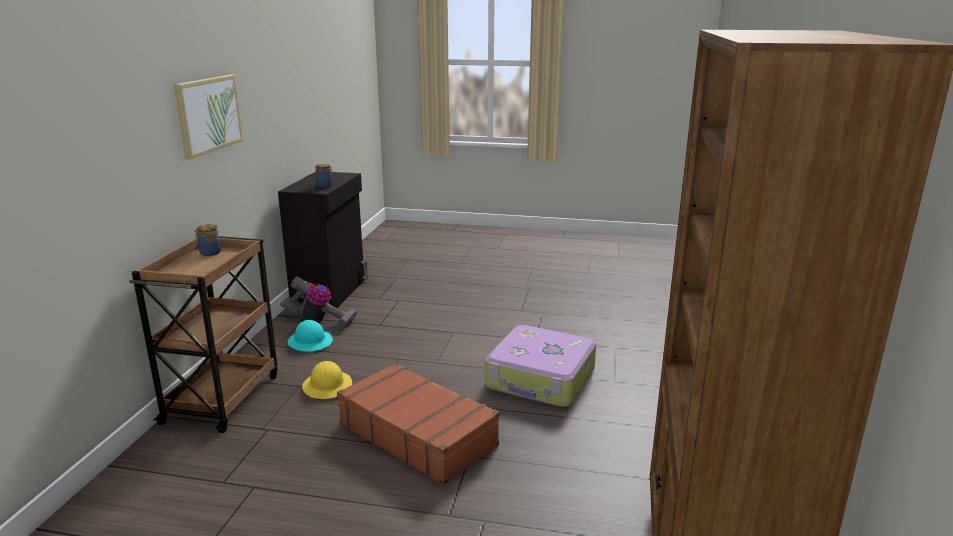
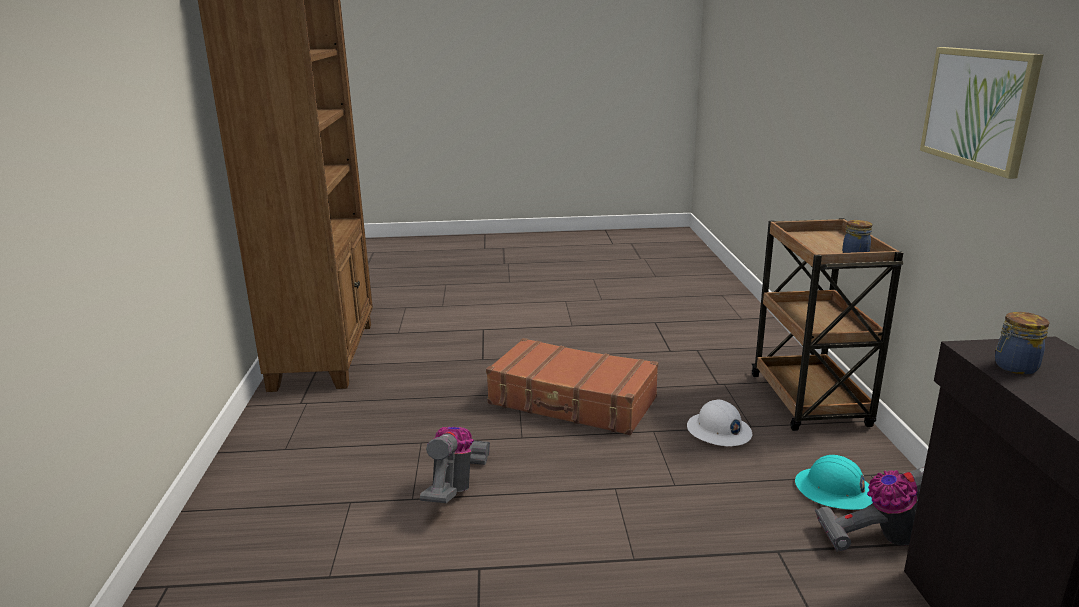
camera: 165 degrees right, 0 degrees up
(327, 386) = (718, 431): yellow hard hat -> white hard hat
(541, 379) = (455, 486): suitcase -> vacuum cleaner

